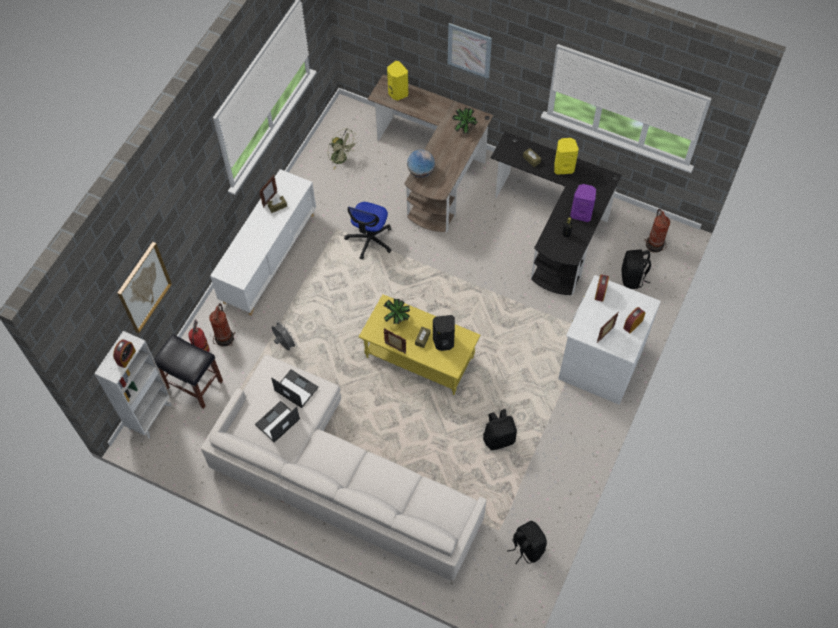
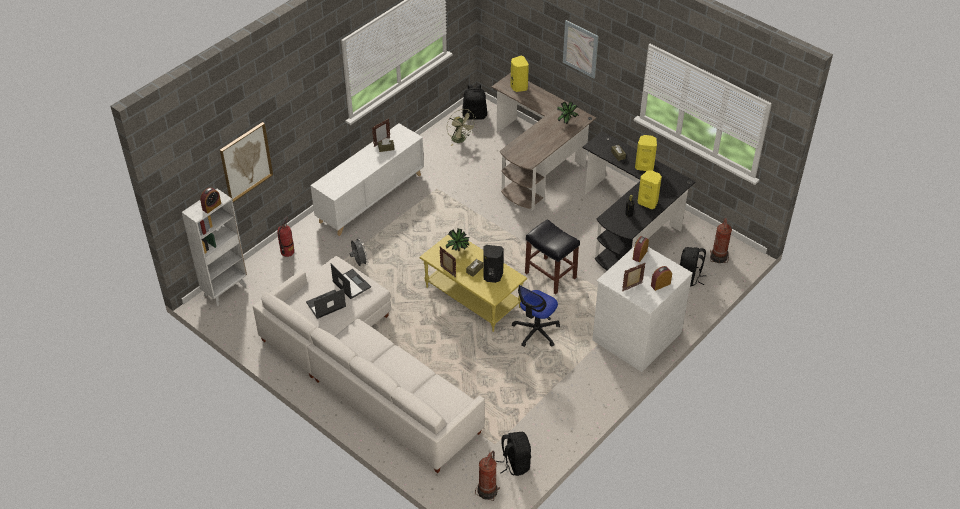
camera: 15 degrees right, 15 degrees down
(193, 384) = (270, 275): black stool -> black stool (549, 275)
(225, 337) = (311, 247): fire extinguisher -> fire extinguisher (488, 490)
(370, 240) = (462, 202): office chair -> office chair (536, 331)
(420, 171) = (517, 145): globe -> none
(499, 438) = (521, 373): black backpack -> black backpack (474, 115)
(581, 213) = (648, 202): purple speaker -> yellow speaker

